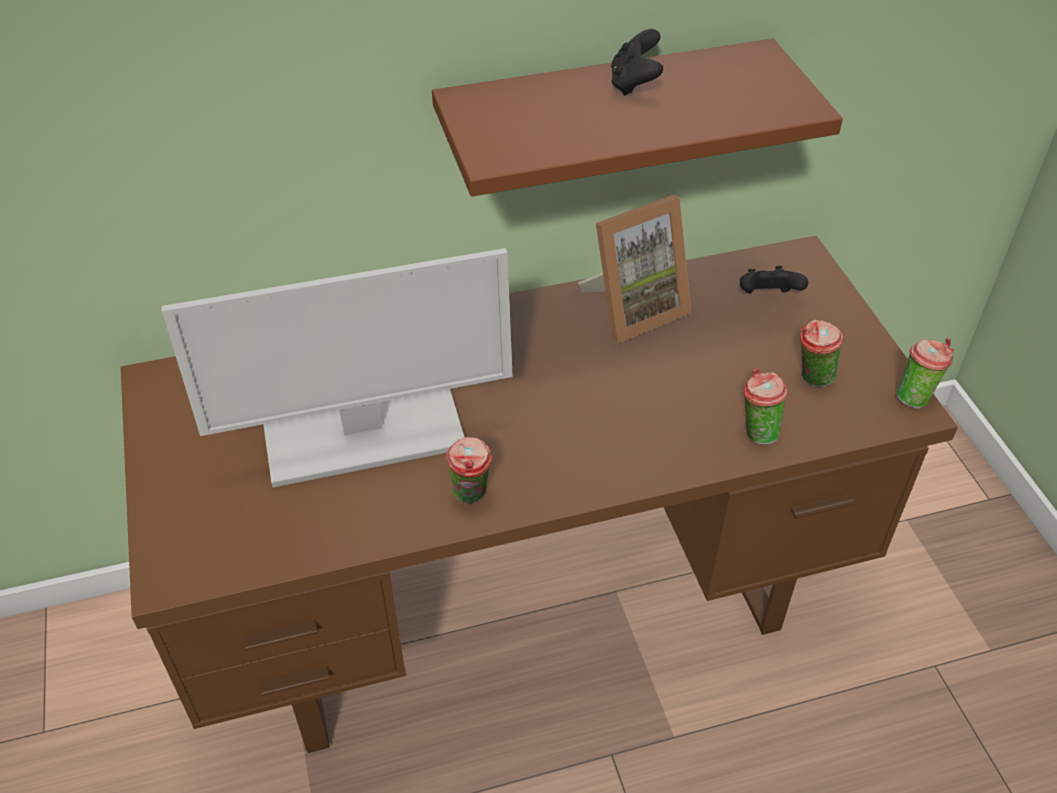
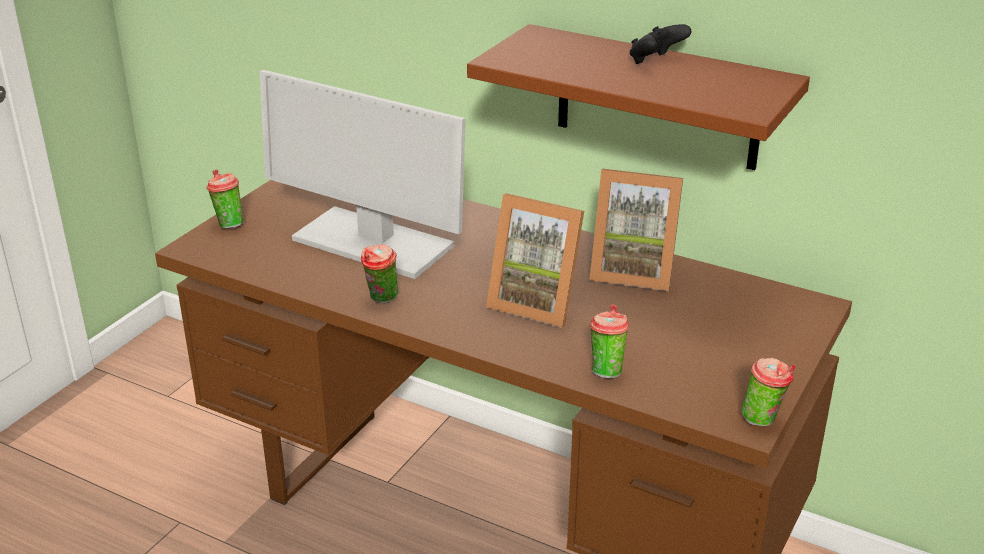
camera: 45 degrees right, 15 degrees down
(608, 398) = (537, 302): none -> picture frame
(767, 297) = (744, 312): black game controller -> none
(811, 379) = (697, 368): cup -> cup (228, 224)

